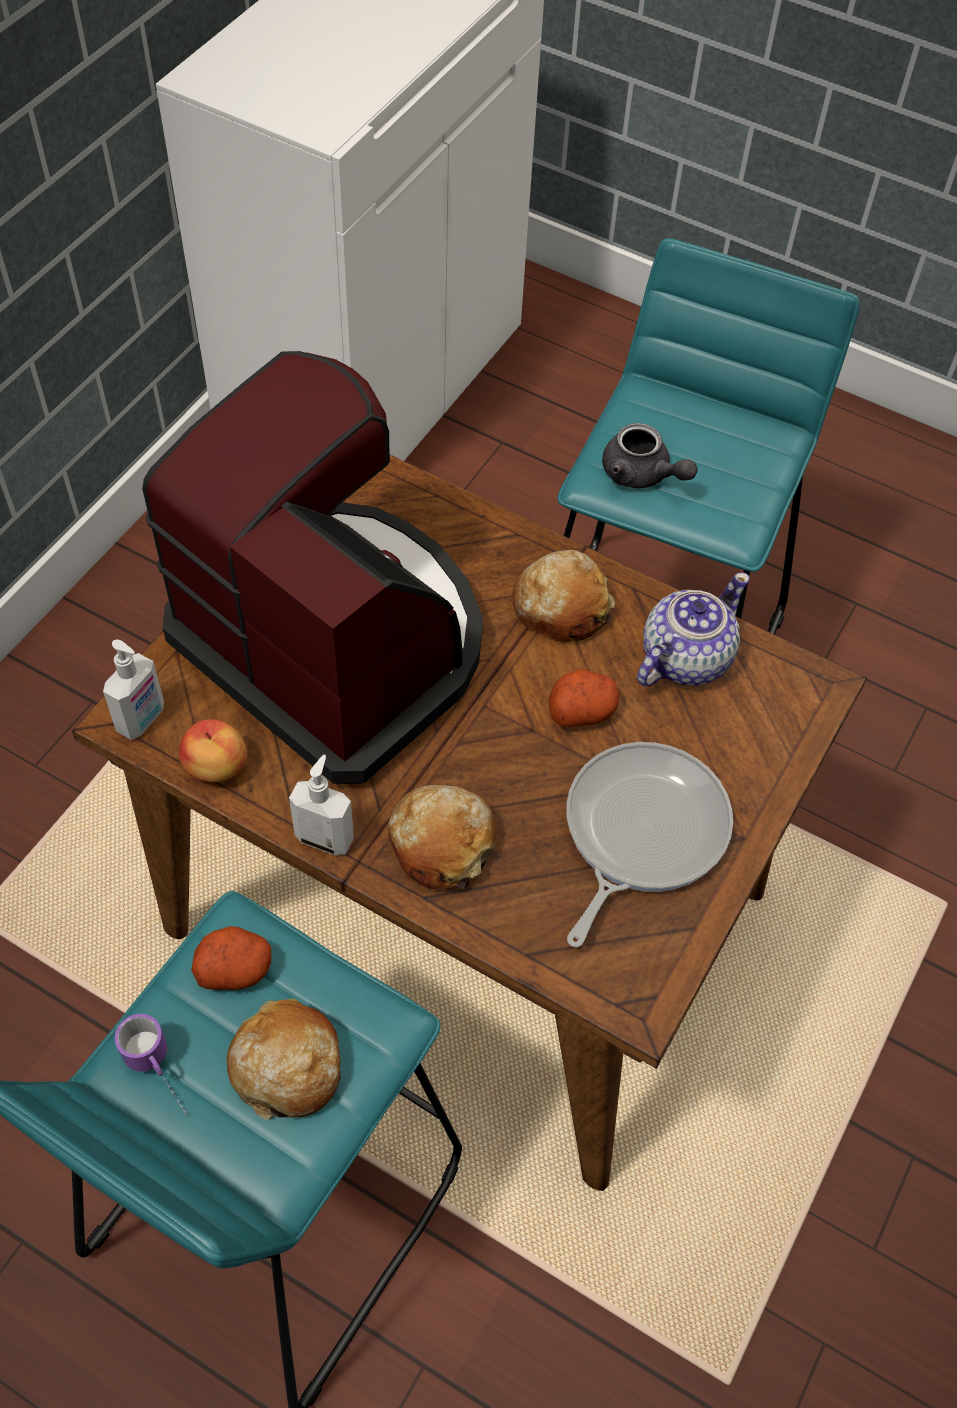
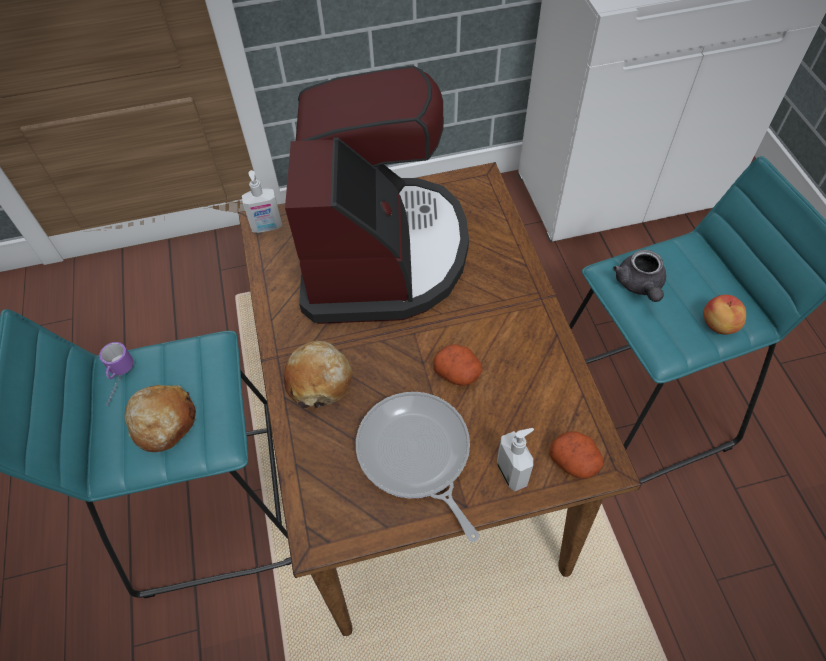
camera: 50 degrees right, 0 degrees up
(216, 768) = (270, 269): apple -> apple (718, 325)
(235, 968) = (193, 363): potato -> potato (575, 461)
(325, 837) = (276, 334): soap dispenser -> soap dispenser (512, 472)
(561, 607) = (506, 315): bread -> none
(640, 832) = (416, 455): frying pan -> frying pan turned 105 degrees counterclockwise
(684, 658) = (542, 389): teapot -> none

